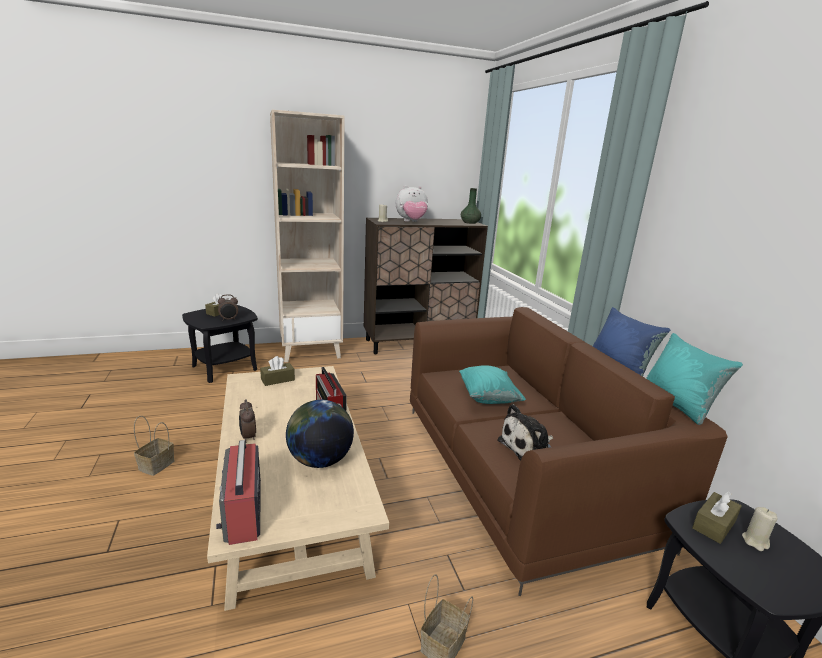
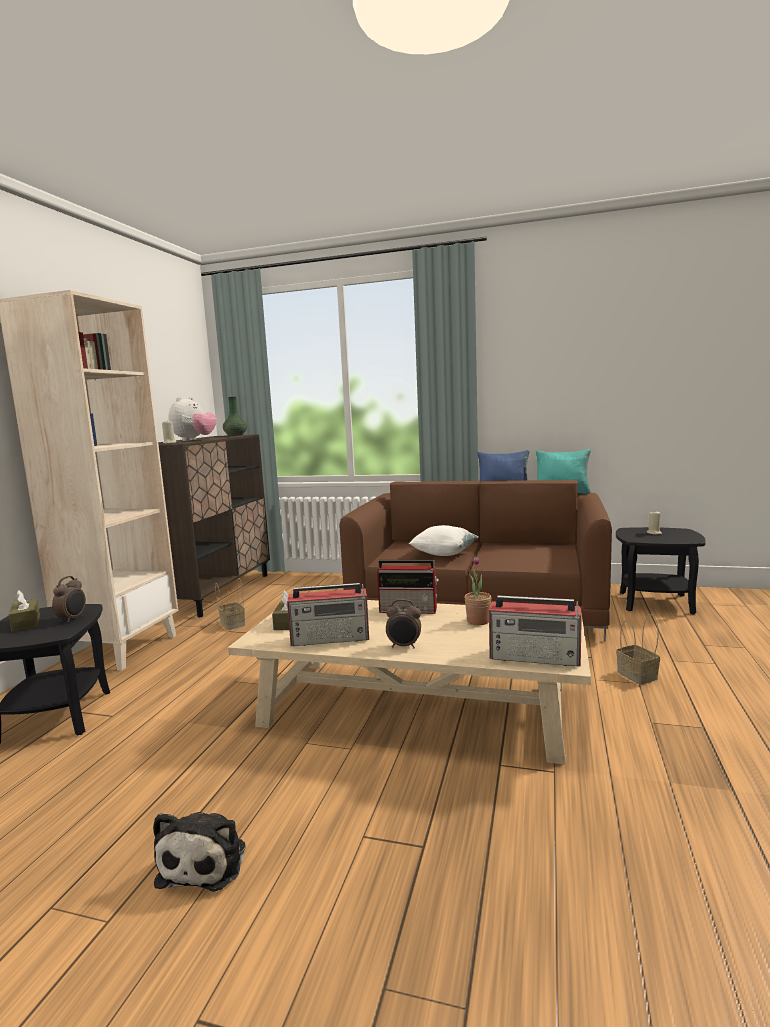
camera: 55 degrees left, 10 degrees down
(157, 464) = (261, 797): basket -> basket (232, 624)
(253, 403) = (331, 638): none -> radio
(320, 460) = (478, 621): globe -> potted plant
(488, 398) = (444, 554): turquoise pillow -> white pillow
(528, 447) = (526, 556): plush toy -> plush toy (205, 861)
(714, 525) = (638, 535): brown tissue box -> none

